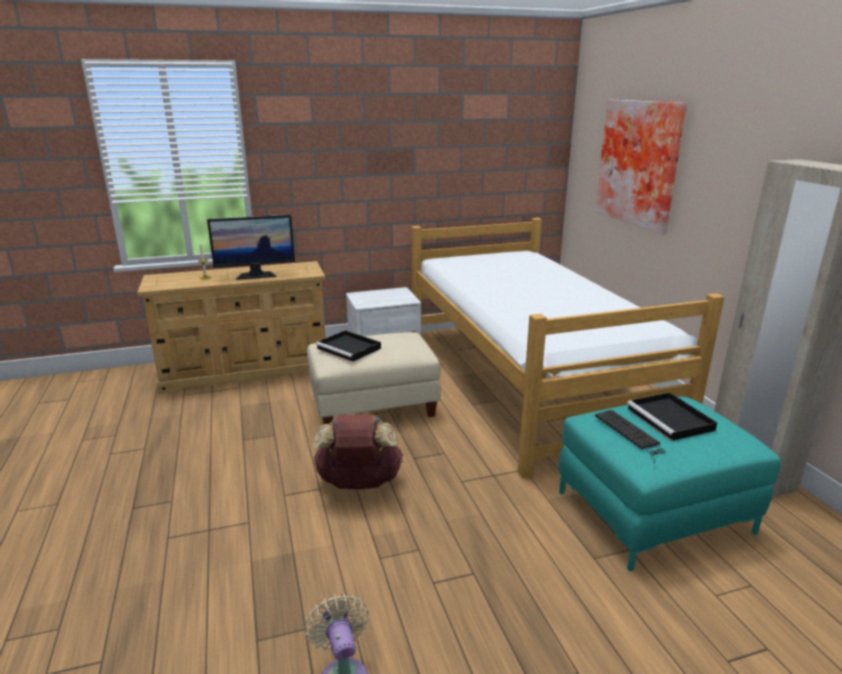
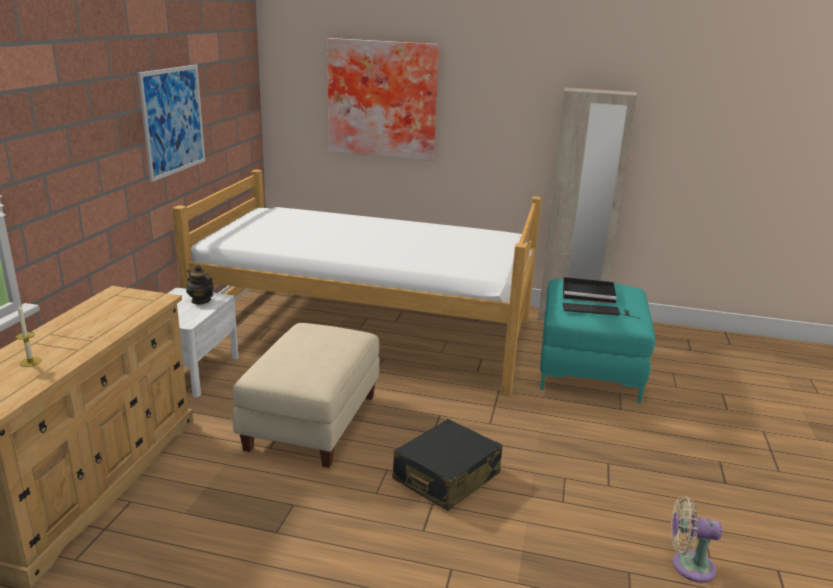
camera: 60 degrees left, 0 degrees up
(256, 275) = (95, 329): monitor -> none
(350, 348) = (302, 362): black tray -> none
(359, 484) = (446, 477): brown backpack -> black suitcase
(397, 298) = (201, 301): none -> teapot
(431, 161) = (173, 120): none -> picture

